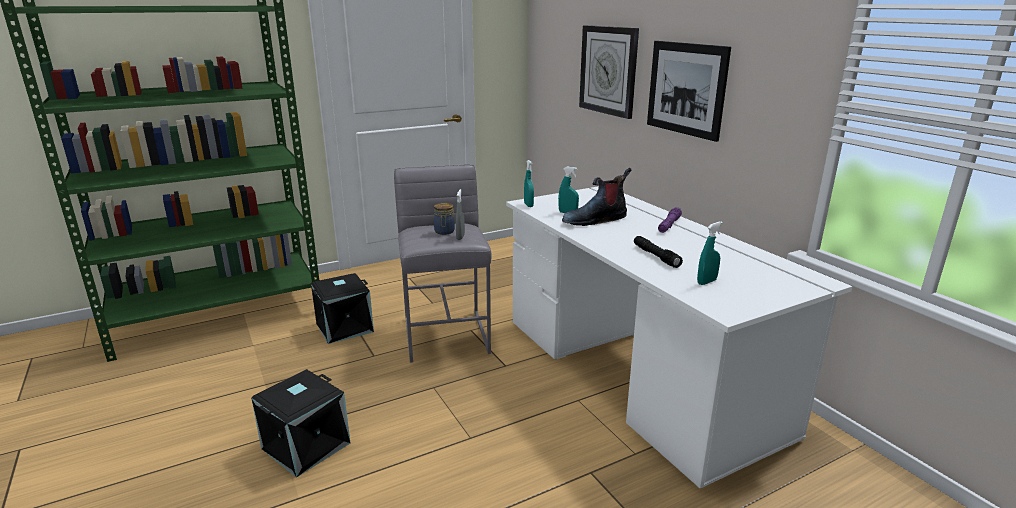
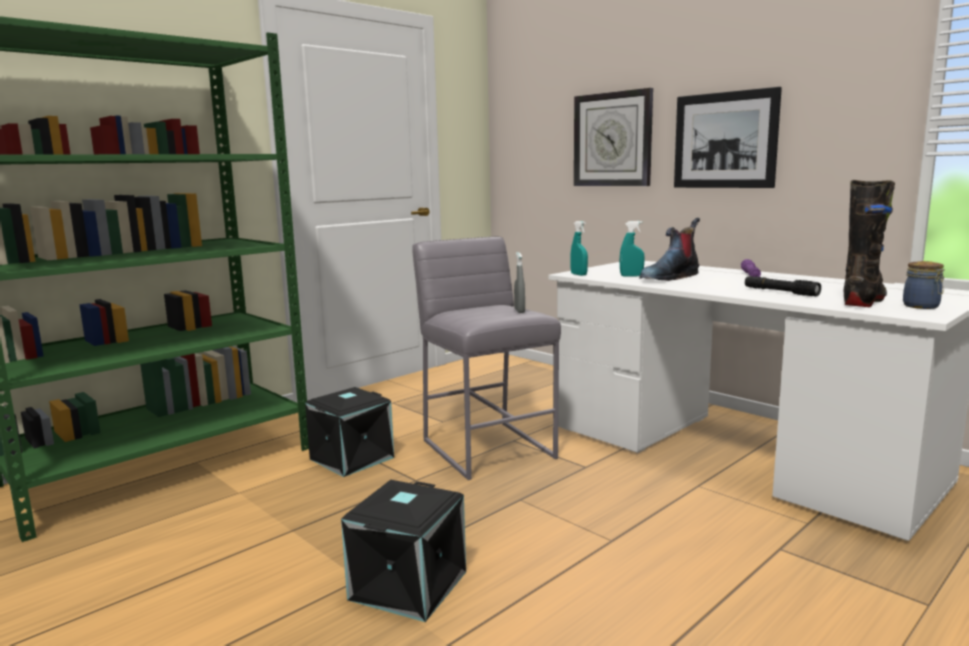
camera: 15 degrees left, 10 degrees down
(444, 232) = (494, 309): jar -> jar (922, 306)
(706, 282) = (864, 301): turquoise spray bottle -> black boot

